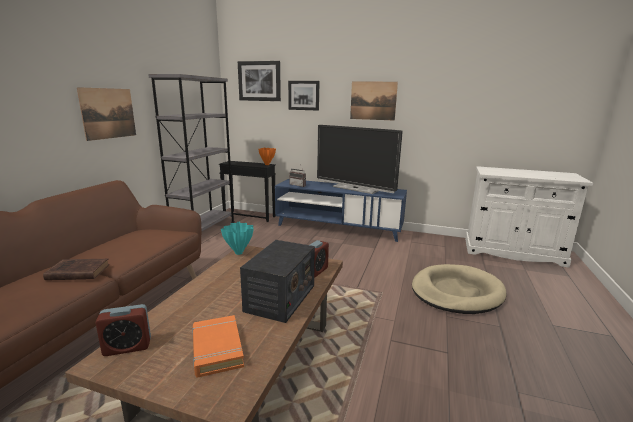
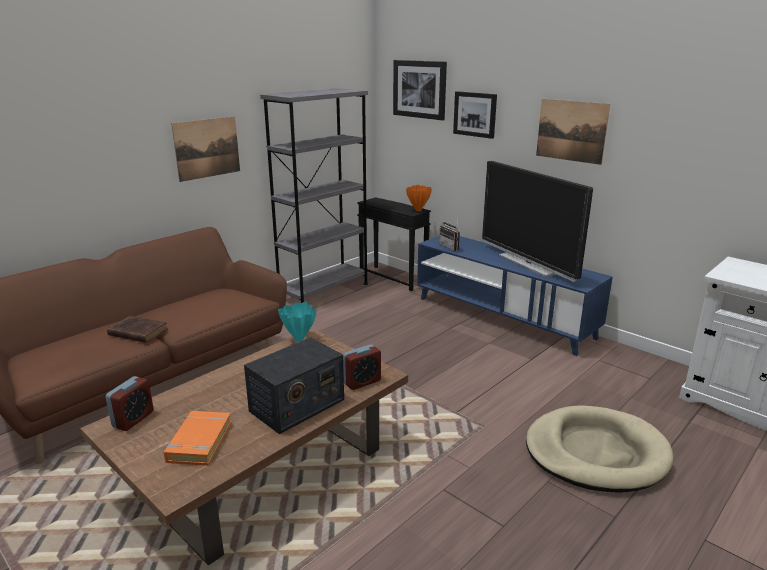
camera: 25 degrees right, 5 degrees up
(127, 347) = (133, 419): alarm clock -> alarm clock turned 75 degrees counterclockwise

